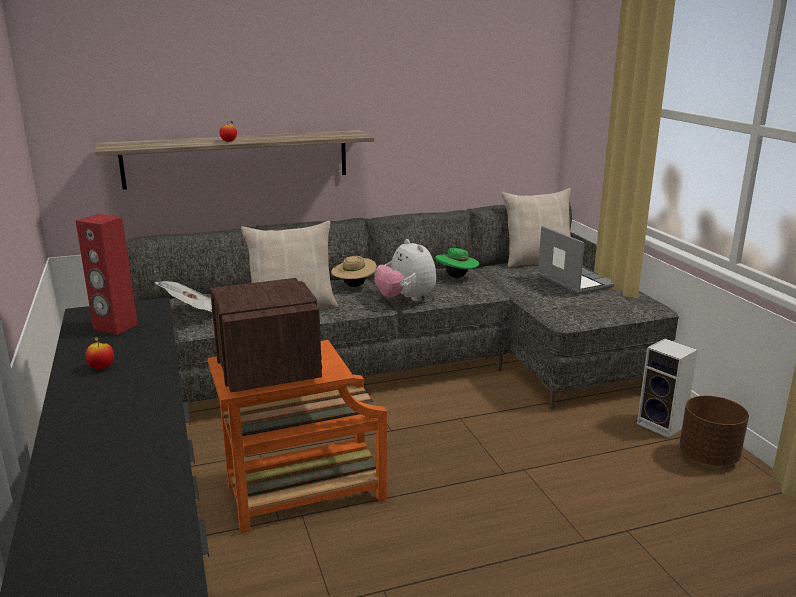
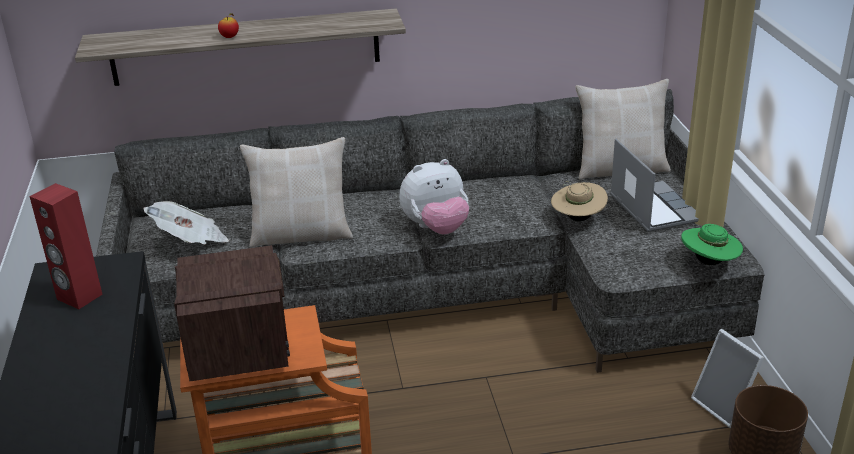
camera: 10 degrees right, 10 degrees up
(101, 367) = (54, 358): apple -> none
(354, 286) = (380, 204): beige hat -> beige hat (577, 218)
(405, 299) = (436, 228): plush toy -> plush toy turned 90 degrees counterclockwise
(456, 277) = (507, 195): green hat -> green hat (709, 263)
(663, 425) = (725, 406): speaker -> picture frame

